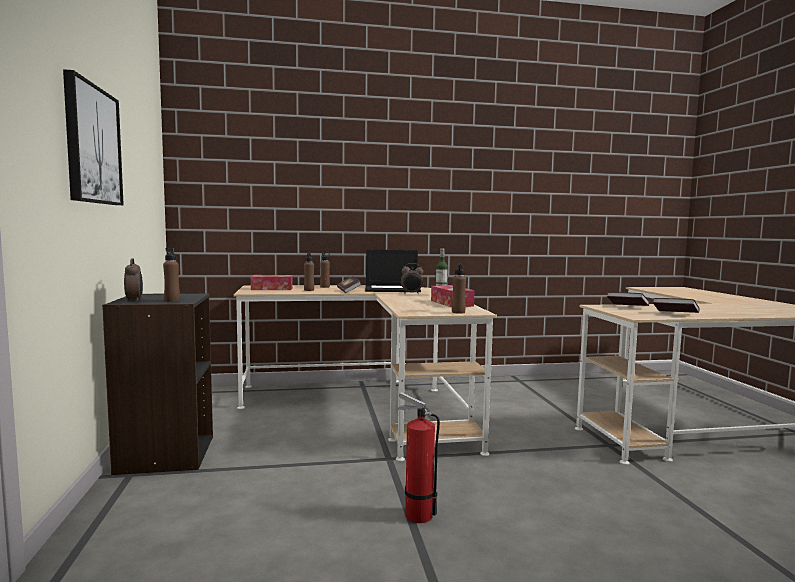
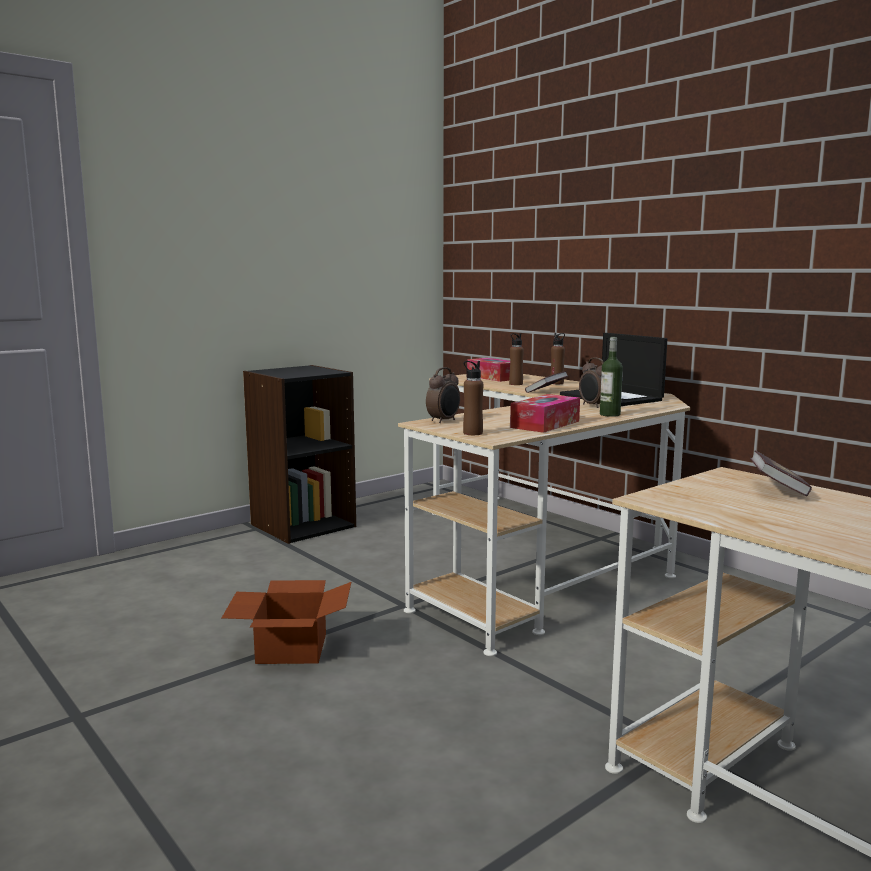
camera: 60 degrees right, 5 degrees up
(92, 145) = (250, 225): picture -> none
(134, 301) = (272, 370): alarm clock -> alarm clock (444, 421)
(172, 300) = (291, 374): brown bottle -> none
(415, 514) = (289, 648): fire extinguisher -> cardboard box
(675, 314) = (769, 519): book -> none

